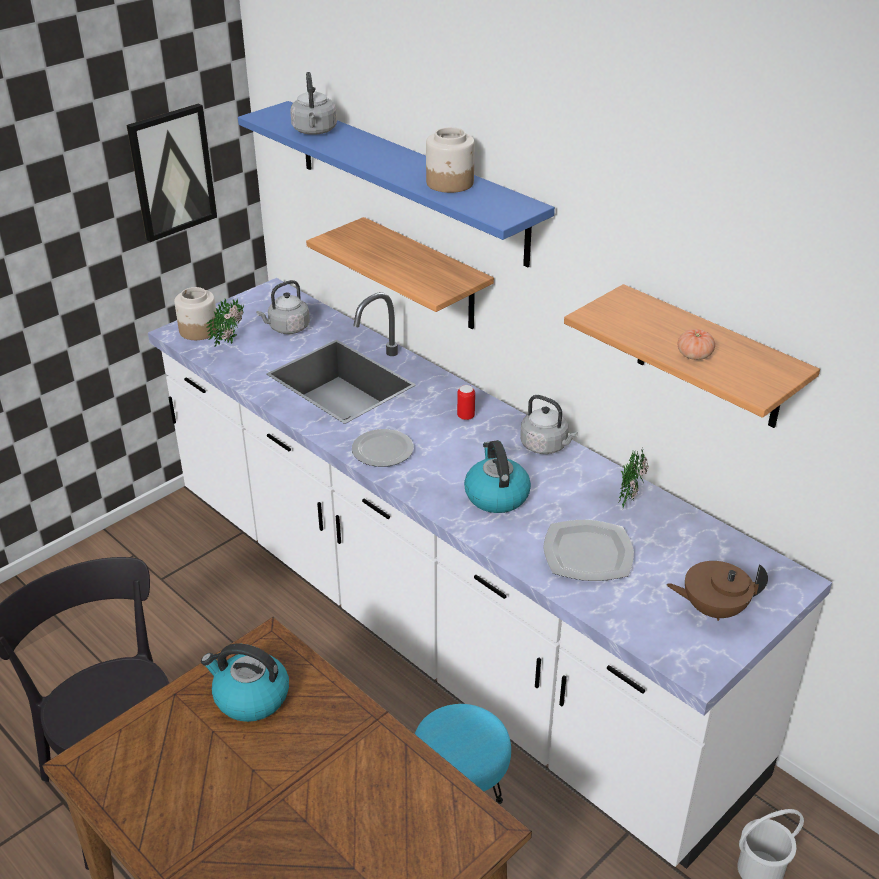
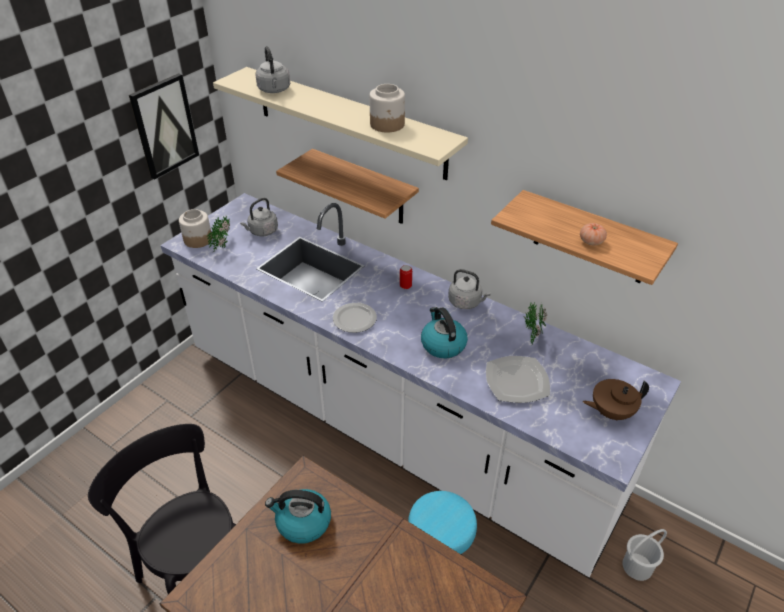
camera: 10 degrees left, 5 degrees up
(409, 181) = (348, 122): blue shelf -> beige shelf

